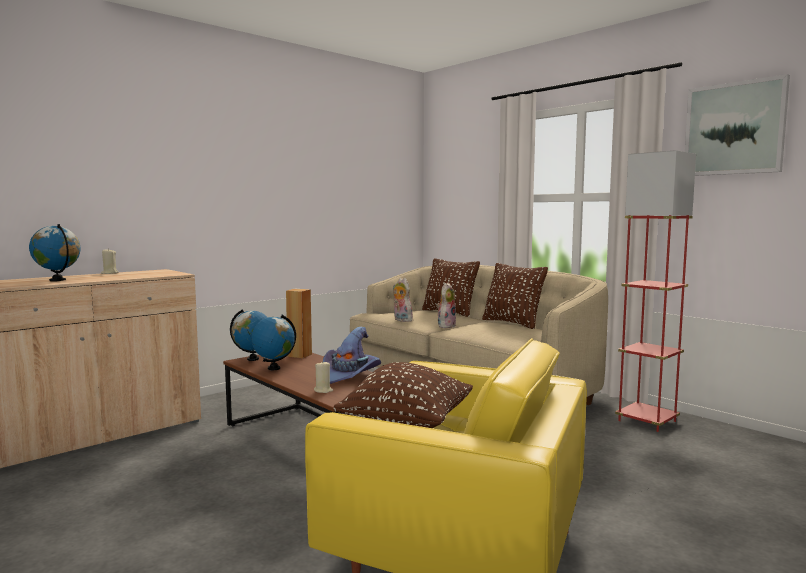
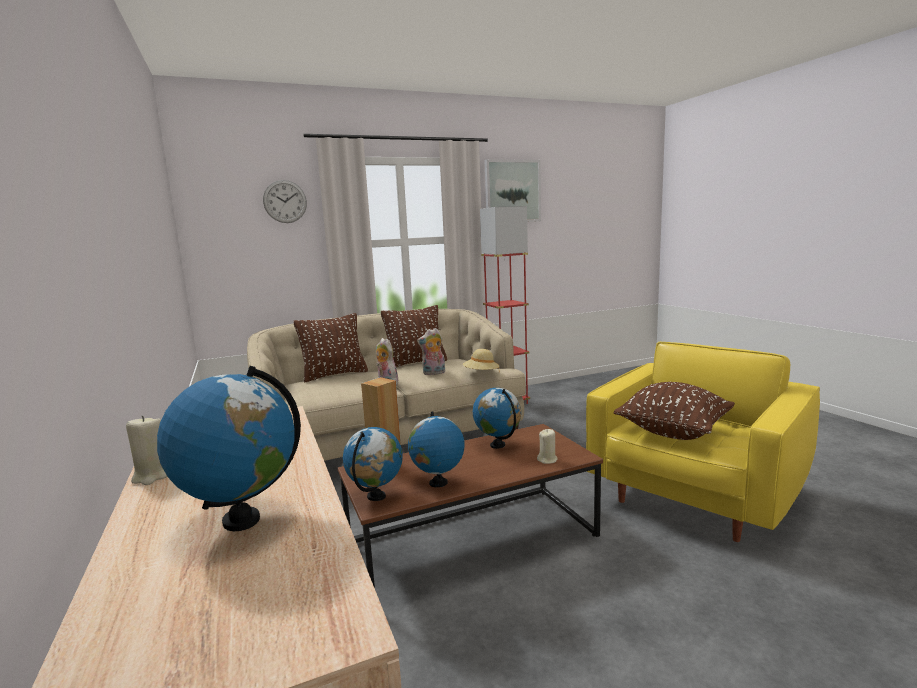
camera: 70 degrees left, 5 degrees up
(349, 375) = (498, 445): purple hat -> globe
(401, 320) = (348, 394): plush toy -> plush toy (433, 373)
(483, 158) = (285, 201): none -> wall clock
(498, 341) = (481, 374): none -> beige hat

